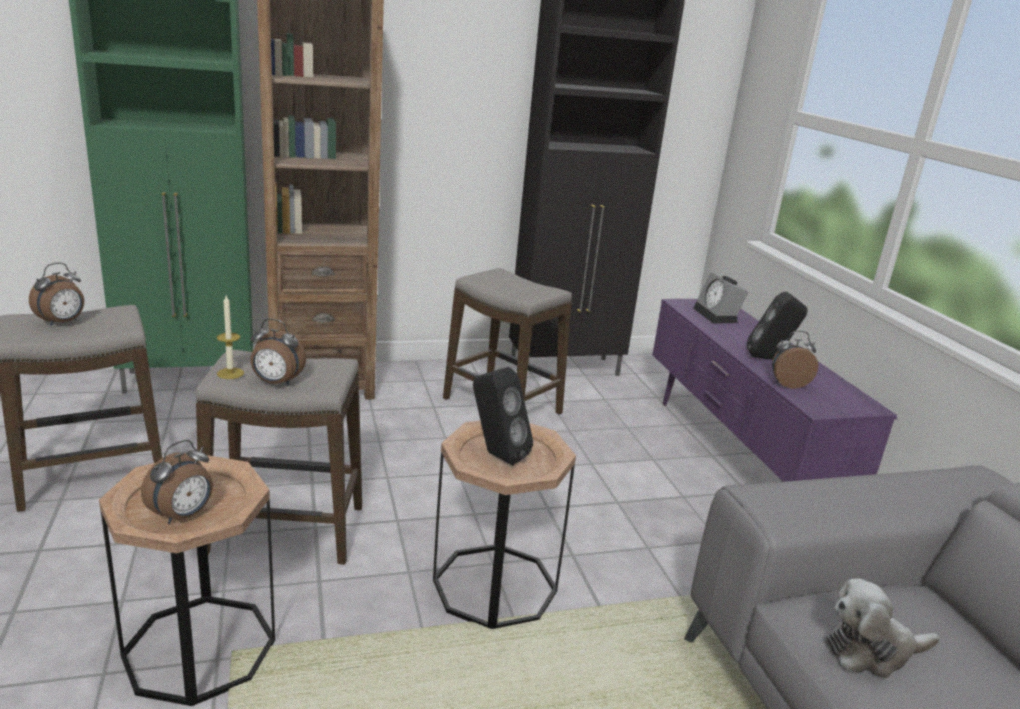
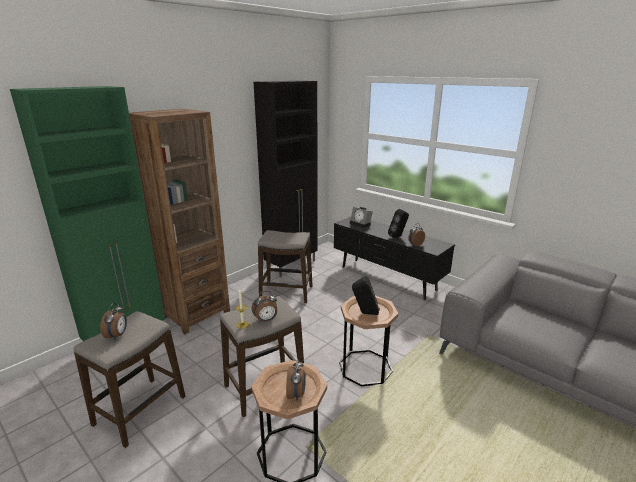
camera: 30 degrees left, 0 degrees up
(736, 456) = (387, 278): purple tv stand -> black tv stand
(871, 651) = (525, 327): plush toy -> none

